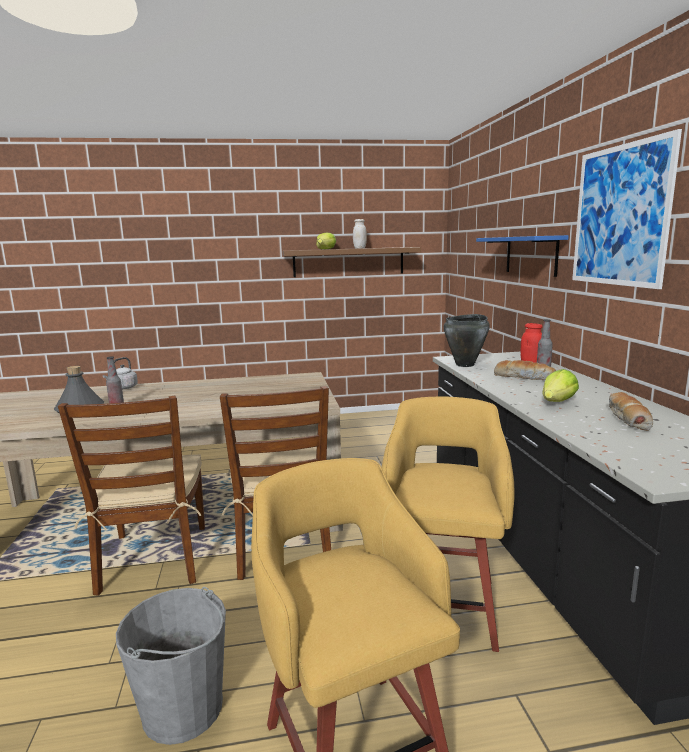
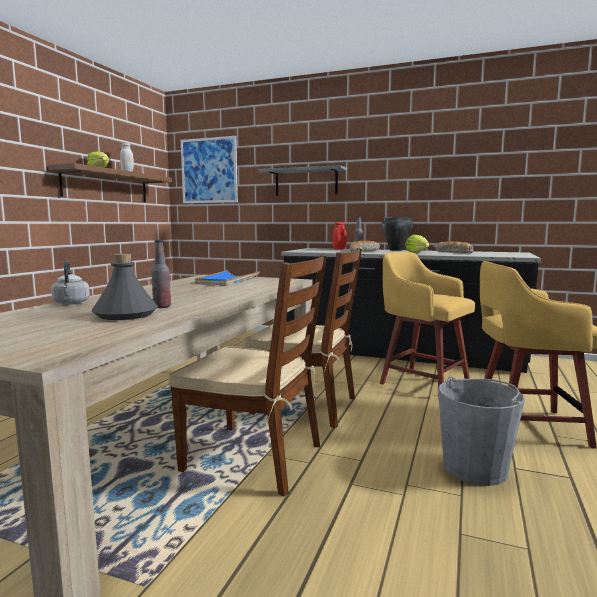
camera: 60 degrees left, 5 degrees down
(283, 388) = (228, 280): none -> blue tray
(465, 365) = (317, 251): black cooking pot -> black cooking pot (396, 250)
(531, 255) = (306, 182): blue shelf -> grey shelf
(620, 216) = (392, 156): picture -> picture (209, 170)

